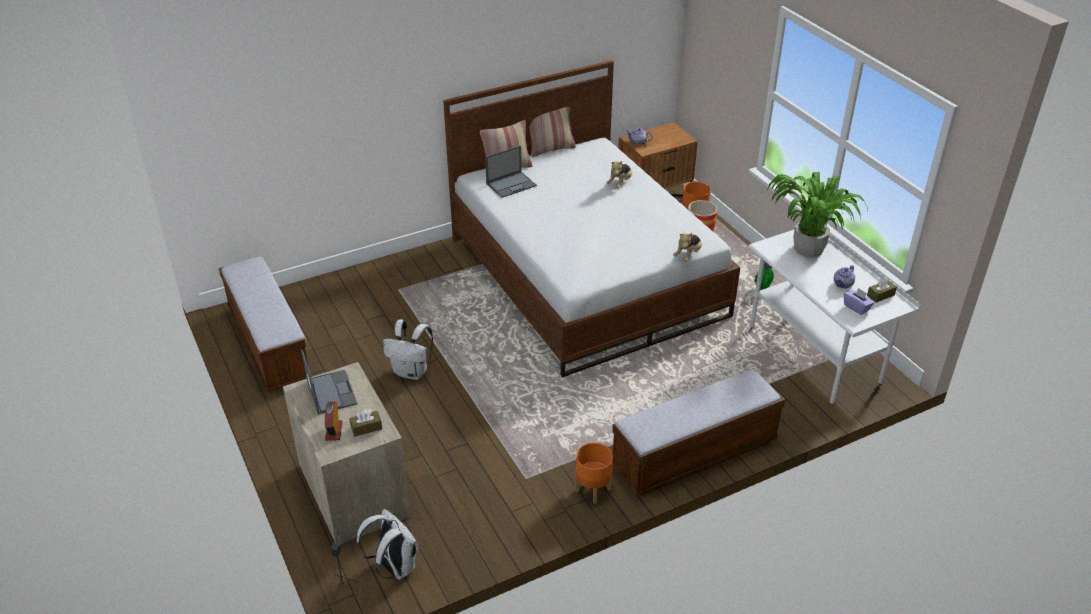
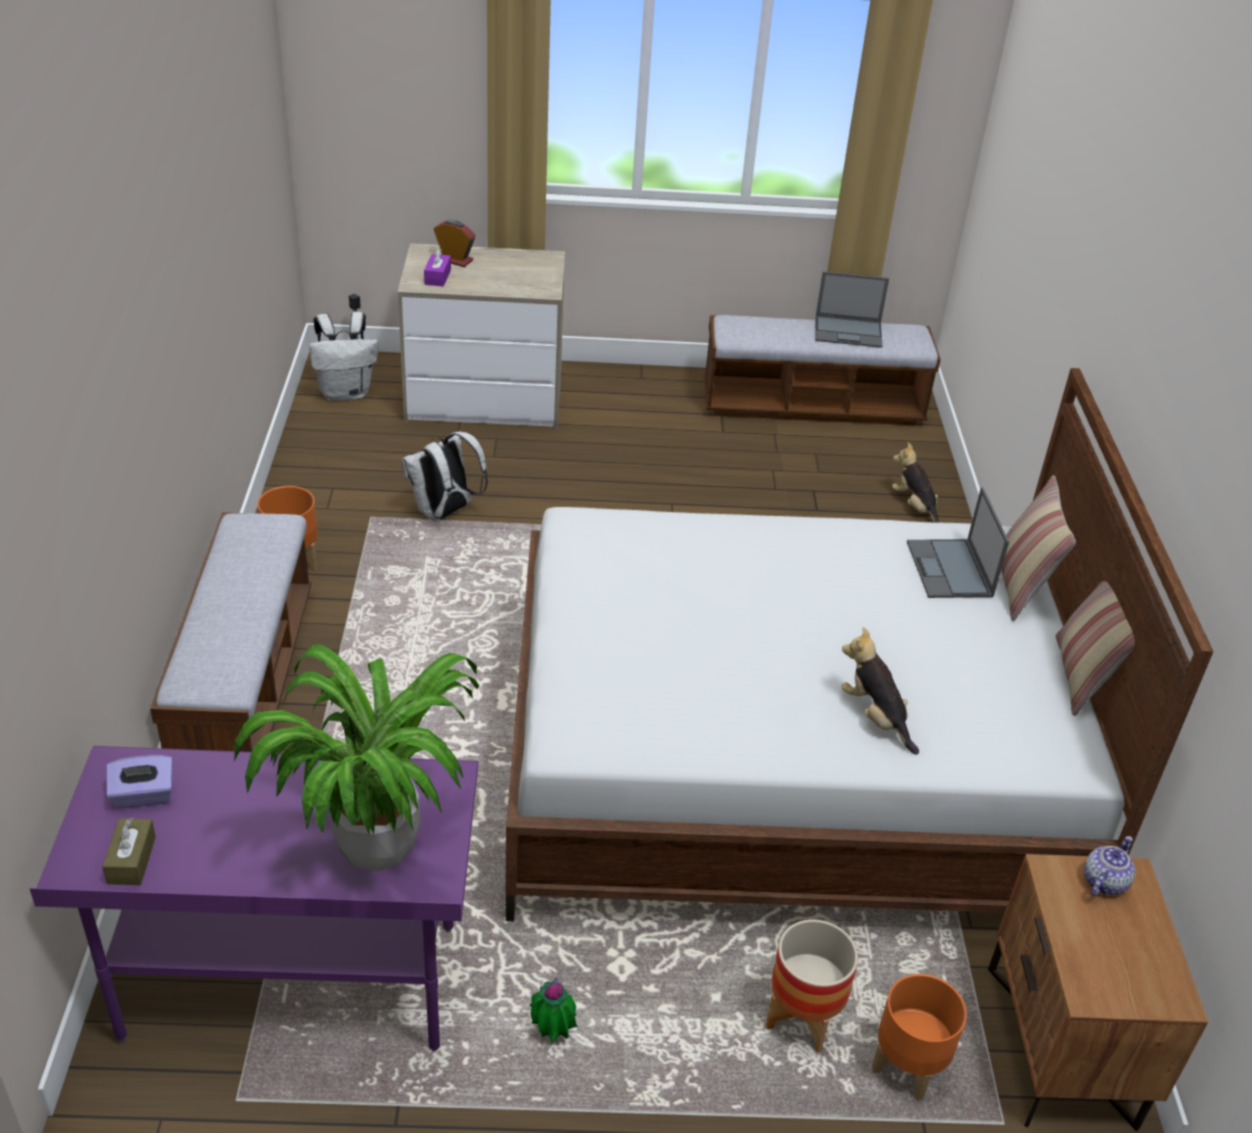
camera: 115 degrees right, 0 degrees up
(331, 391) = (523, 273): laptop -> laptop (849, 332)
(366, 428) = (437, 277): brown tissue box -> purple tissue box
(412, 372) = (661, 495): white backpack -> white backpack (444, 512)
(688, 255) = (544, 690): plush toy -> plush toy (915, 507)
(814, 356) = (291, 984): white desk -> purple desk
(843, 284) = (222, 823): teapot -> none

